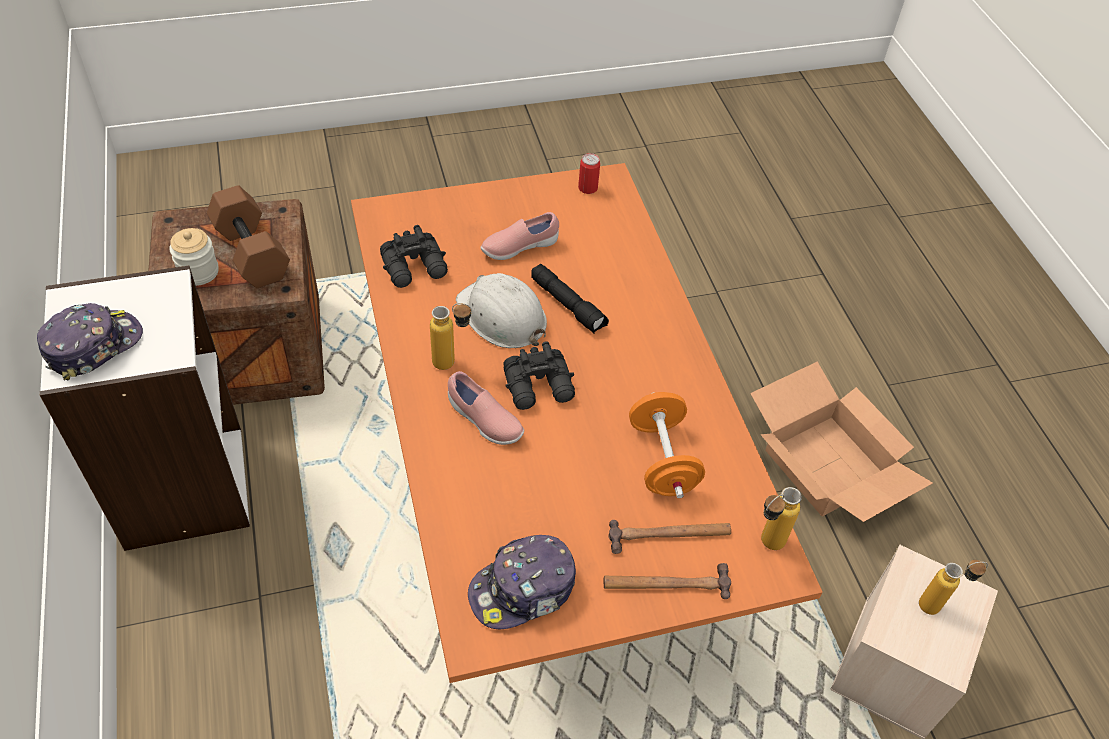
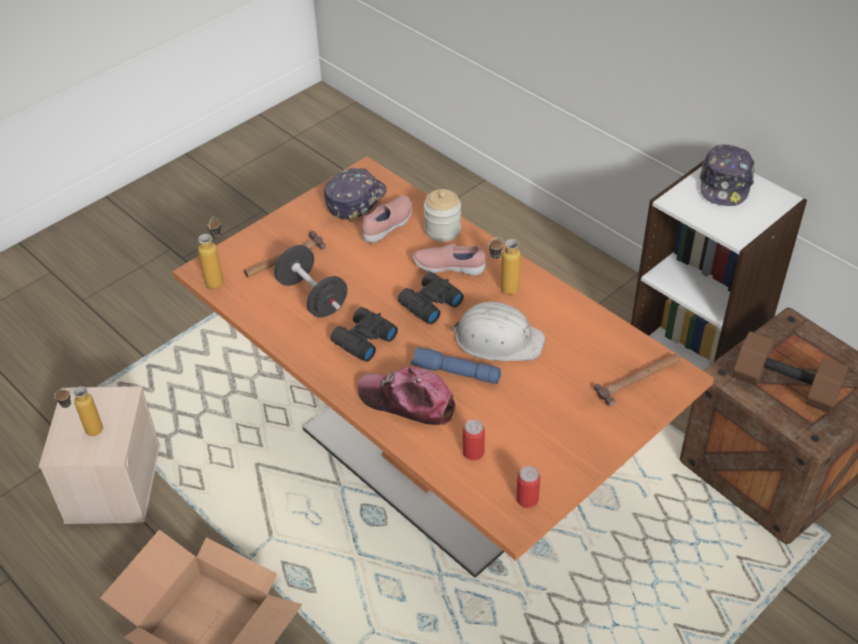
camera: 155 degrees right, 5 degrees down
(198, 272) = (799, 351): jar -> jar (442, 230)
(416, 268) = (598, 345): black binoculars -> black binoculars (362, 340)
(519, 247) = (536, 403): pink shoe -> pink shoe (388, 226)
(568, 305) = (455, 373): black flashlight -> blue flashlight
(604, 235) = (473, 452): none -> can
(631, 300) = (407, 401): none -> cap
(662, 460) = (312, 297): orange dumbbell -> black dumbbell
(666, 583) = (273, 235): hammer -> hammer (638, 379)

